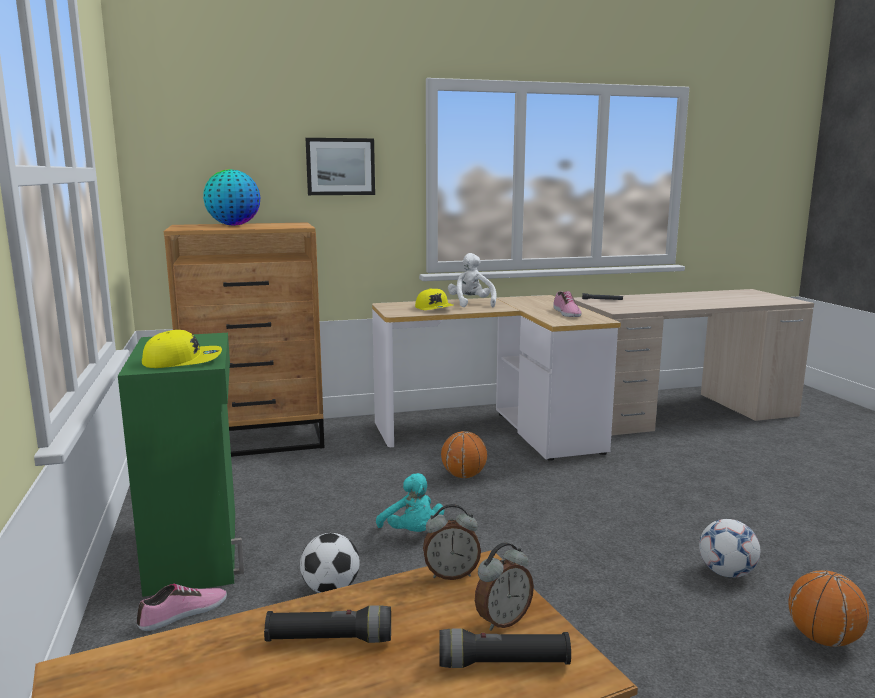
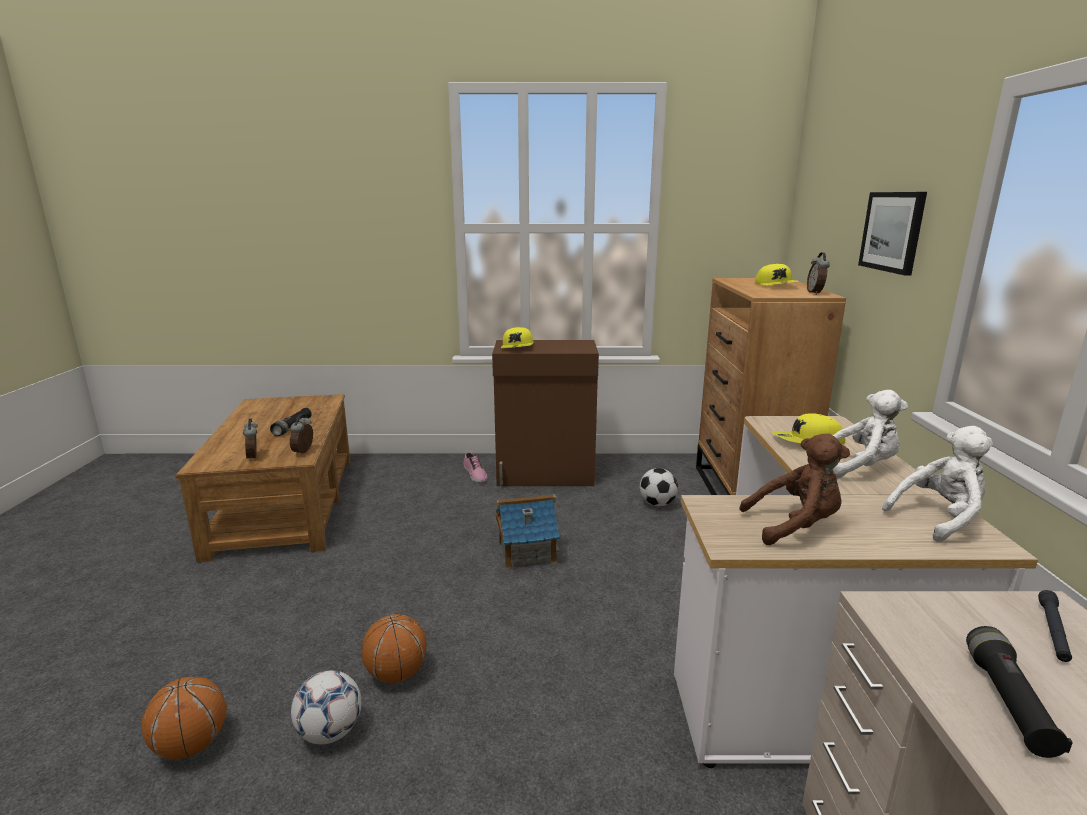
camera: 105 degrees right, 5 degrees up
(196, 549) = (546, 475): green cabinet -> brown cabinet
(233, 225) = (776, 285): globe -> yellow cap
(285, 223) = (815, 293): none -> alarm clock
(330, 589) = (468, 513): football -> football (657, 504)
(412, 533) = (526, 551): turquoise plush toy -> toy house
(463, 476) = (640, 599): basketball -> basketball (397, 674)
(503, 664) = (229, 453): black flashlight -> black flashlight (1008, 702)
(527, 299) = (938, 519): none -> white plush toy
(566, 313) = (795, 526): shoe -> brown plush toy

